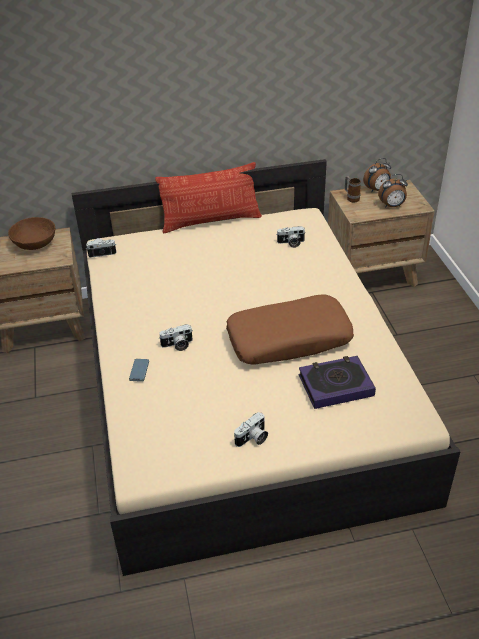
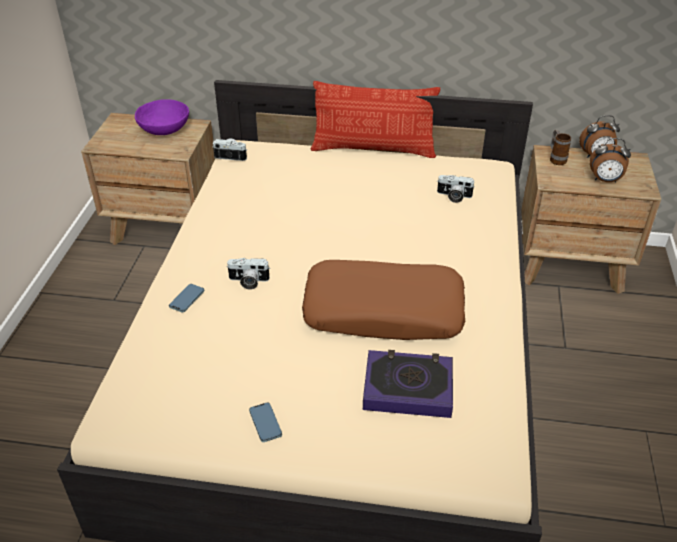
camera: 20 degrees right, 0 degrees up
(35, 243) = (165, 129): brown bowl -> purple bowl
(253, 439) = (265, 423): camera -> phone

